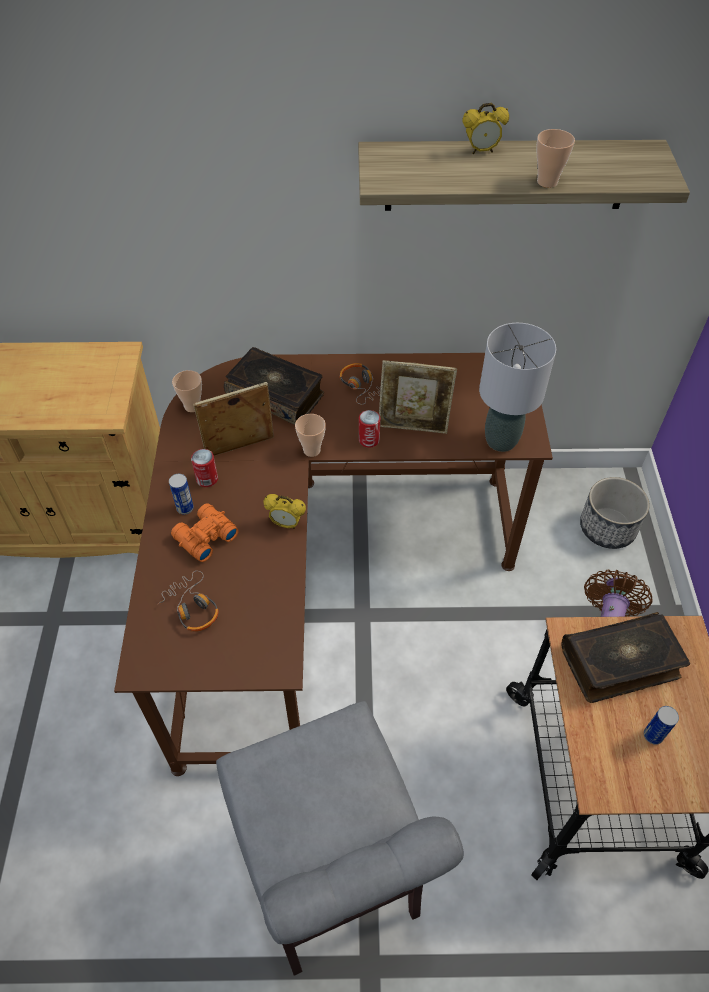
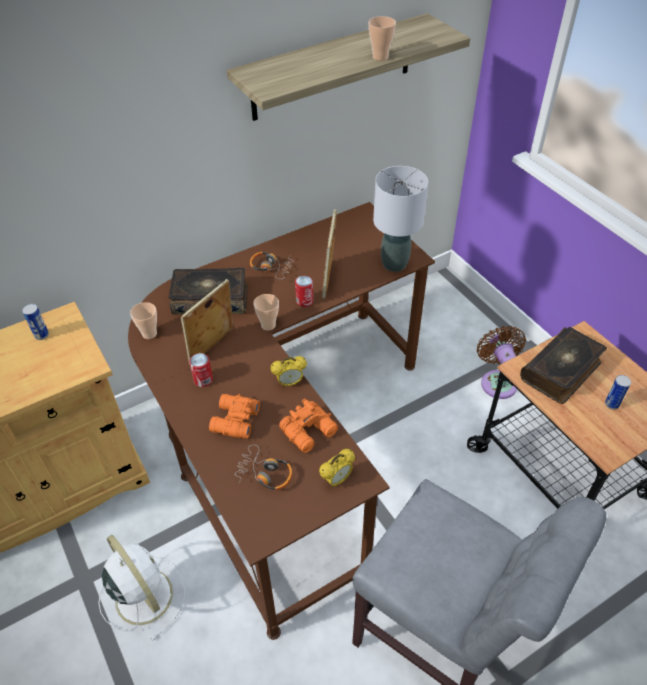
camera: 30 degrees left, 5 degrees down
(91, 661) = (142, 594): none -> white fan
(185, 508) = (202, 408): can -> can (41, 335)
(268, 587) = (310, 431): none -> orange binoculars
(413, 427) = (329, 280): picture frame -> picture frame turned 120 degrees clockwise
(481, 151) = (319, 51): alarm clock -> alarm clock (337, 480)
(608, 528) = (455, 313): planter -> none

